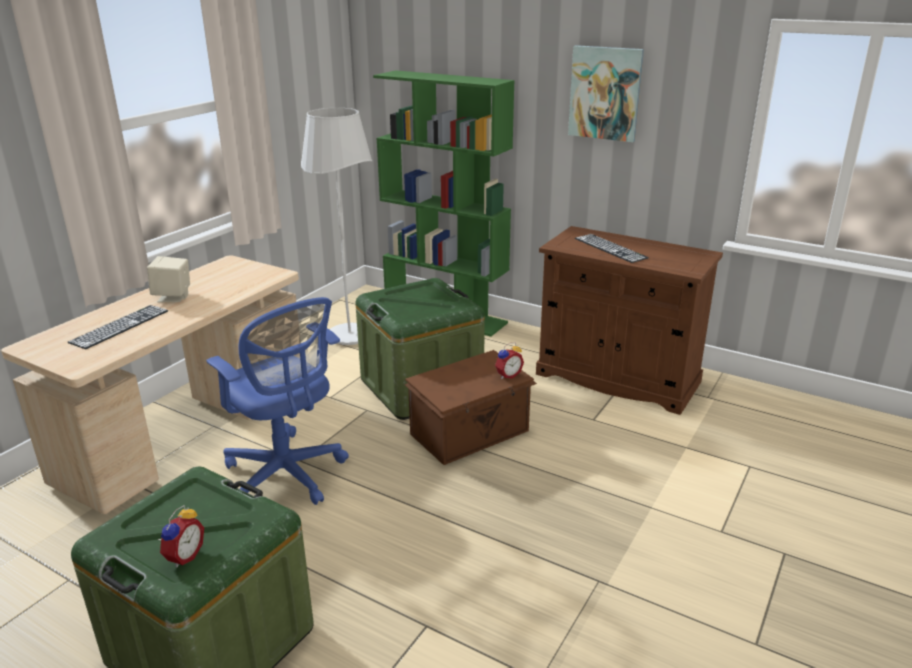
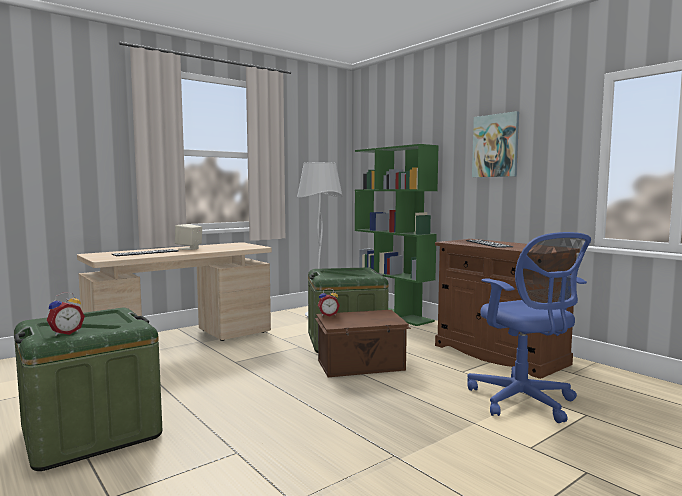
camera: 20 degrees right, 20 degrees down
(287, 475) = (220, 367): blue office chair -> blue office chair (524, 402)
(507, 375) = (390, 320): alarm clock -> alarm clock (328, 315)

